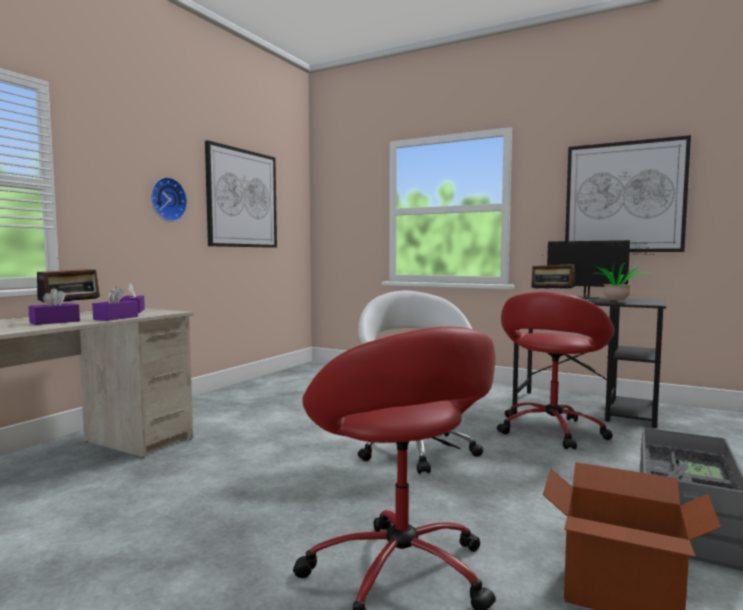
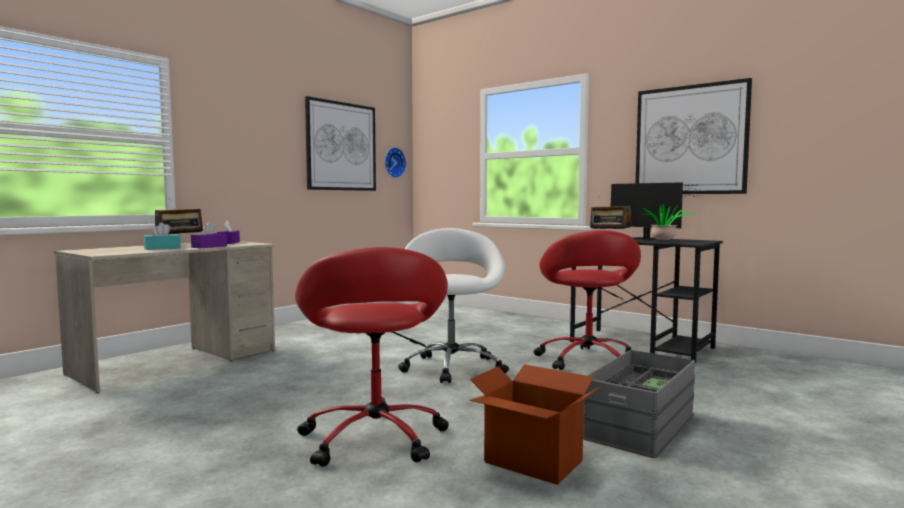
camera: 10 degrees right, 0 degrees up
(55, 322) = (162, 248): purple tissue box -> turquoise tissue box
(167, 199) = (269, 149): wall clock -> wall clock (393, 162)
(550, 431) = (587, 360): red office chair -> red office chair turned 45 degrees counterclockwise

